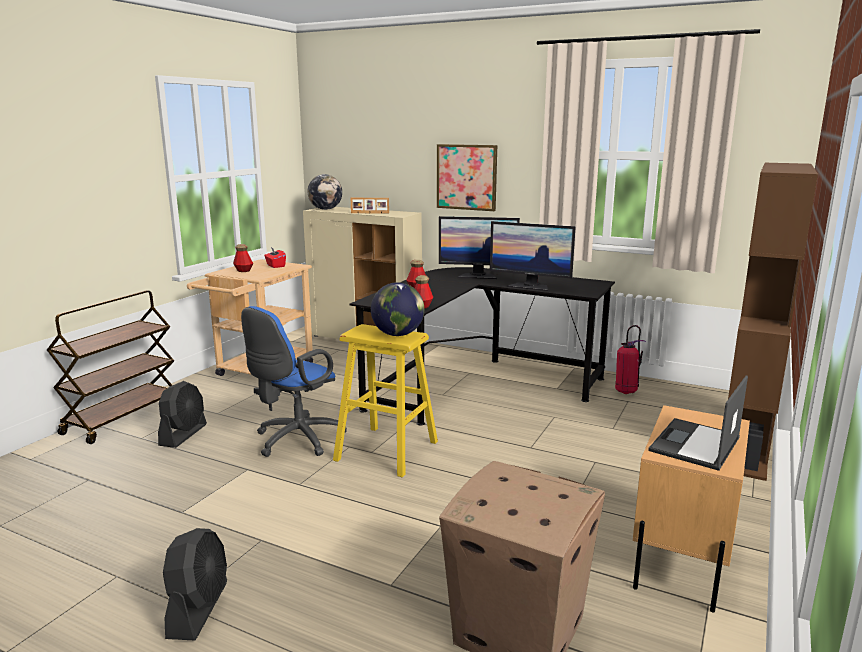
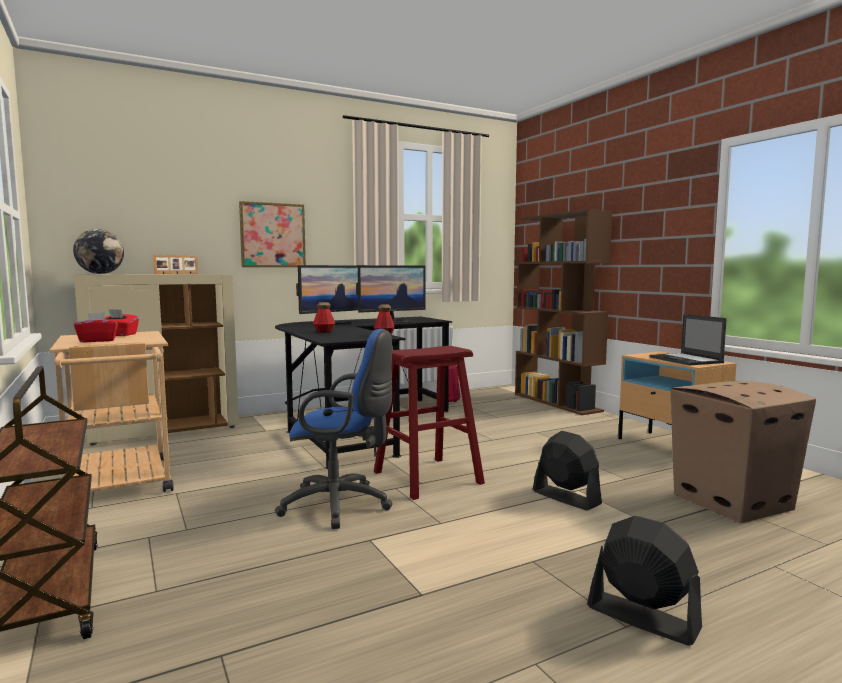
camera: 55 degrees left, 10 degrees down
(183, 435) = (207, 560): black fan -> black fan (566, 497)
(243, 270) = (97, 341): bottle -> red tissue box
(295, 440) = (341, 506): blue office chair -> blue office chair turned 60 degrees counterclockwise
(386, 450) = (427, 477): yellow stool -> red stool
(397, 335) = (439, 348): globe -> none

